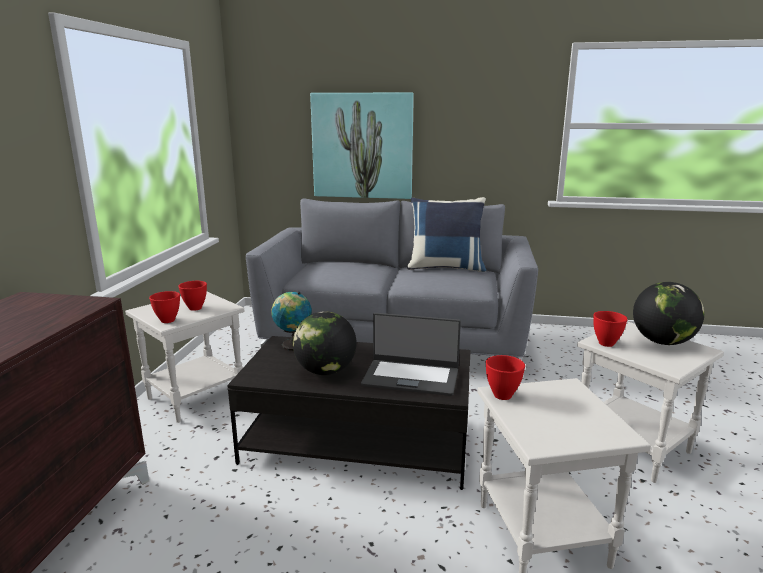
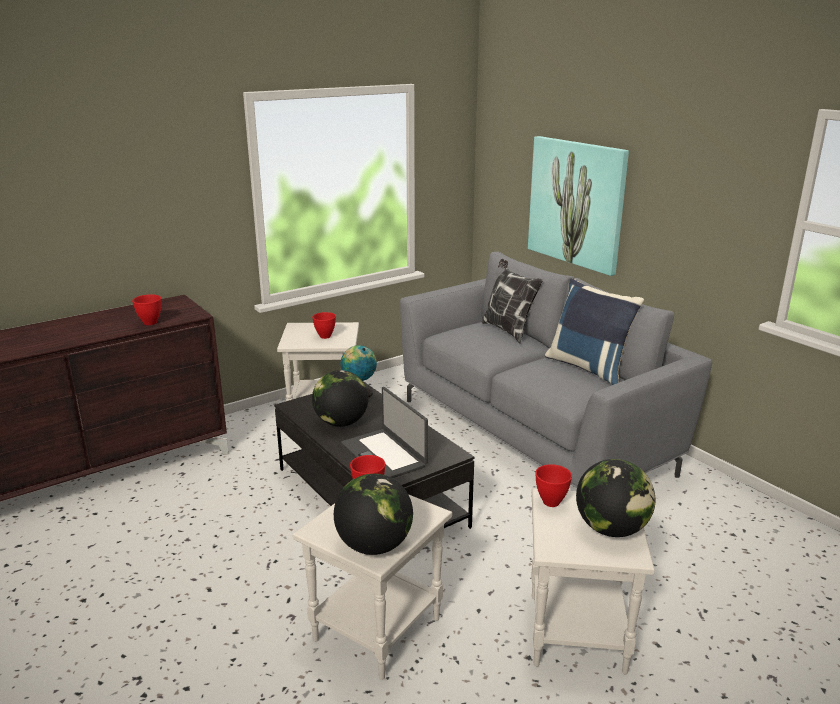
camera: 45 degrees right, 5 degrees up
(168, 320) = (294, 341): red bowl -> red bowl (150, 323)
(346, 262) = (508, 330): none -> pillow
(597, 428) = (374, 546): none -> globe

